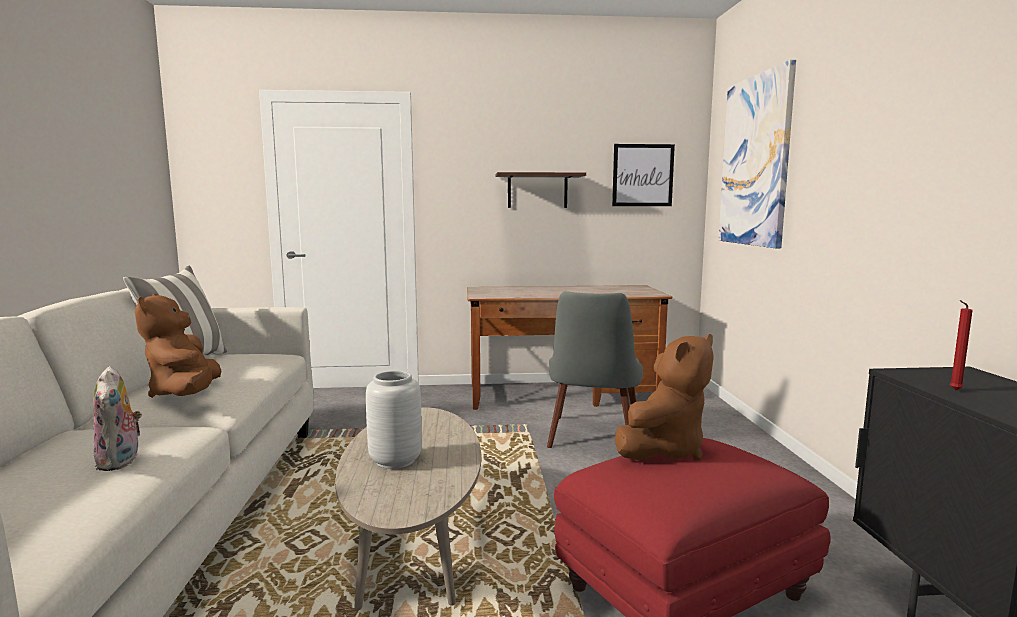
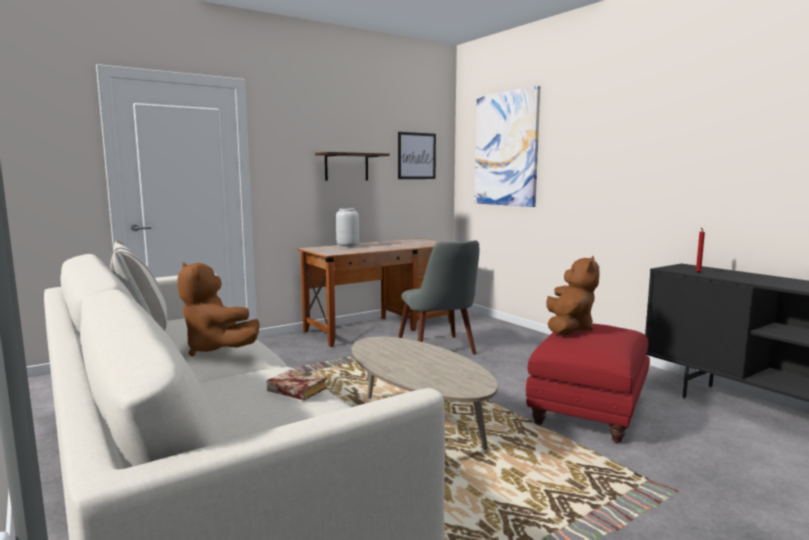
camera: 30 degrees left, 0 degrees up
(121, 461) = (294, 390): plush toy -> book
(396, 460) = (416, 367): grey vase -> grey vase (348, 246)

